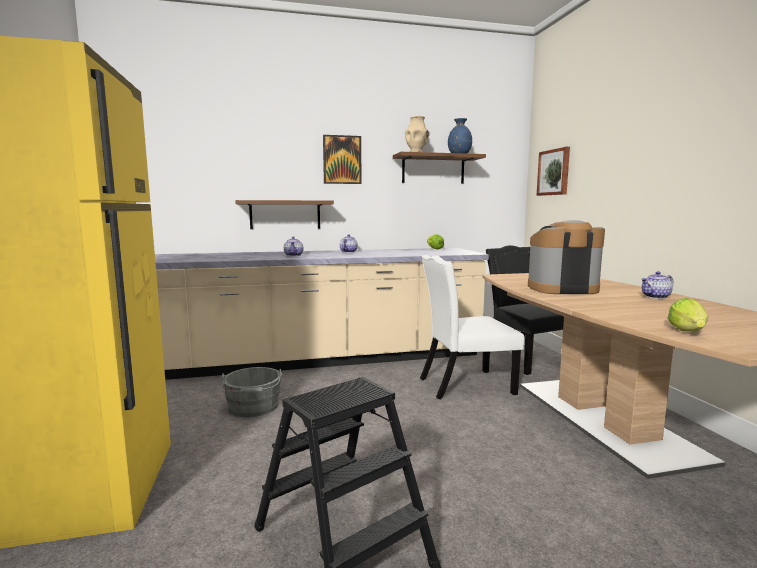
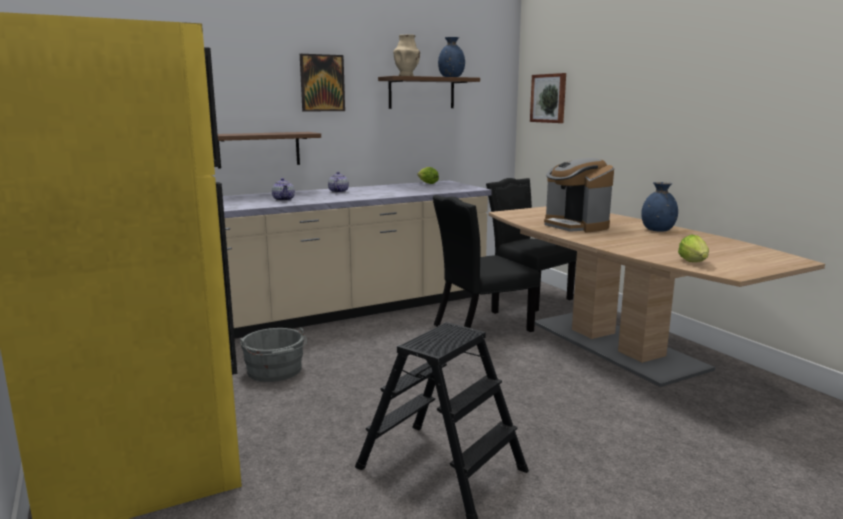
camera: 15 degrees left, 5 degrees up
(467, 385) = (483, 327): white chair -> black chair
(562, 289) = (575, 226): coffee machine -> coffee machine turned 105 degrees counterclockwise
(656, 297) = (658, 230): teapot -> blue vase

